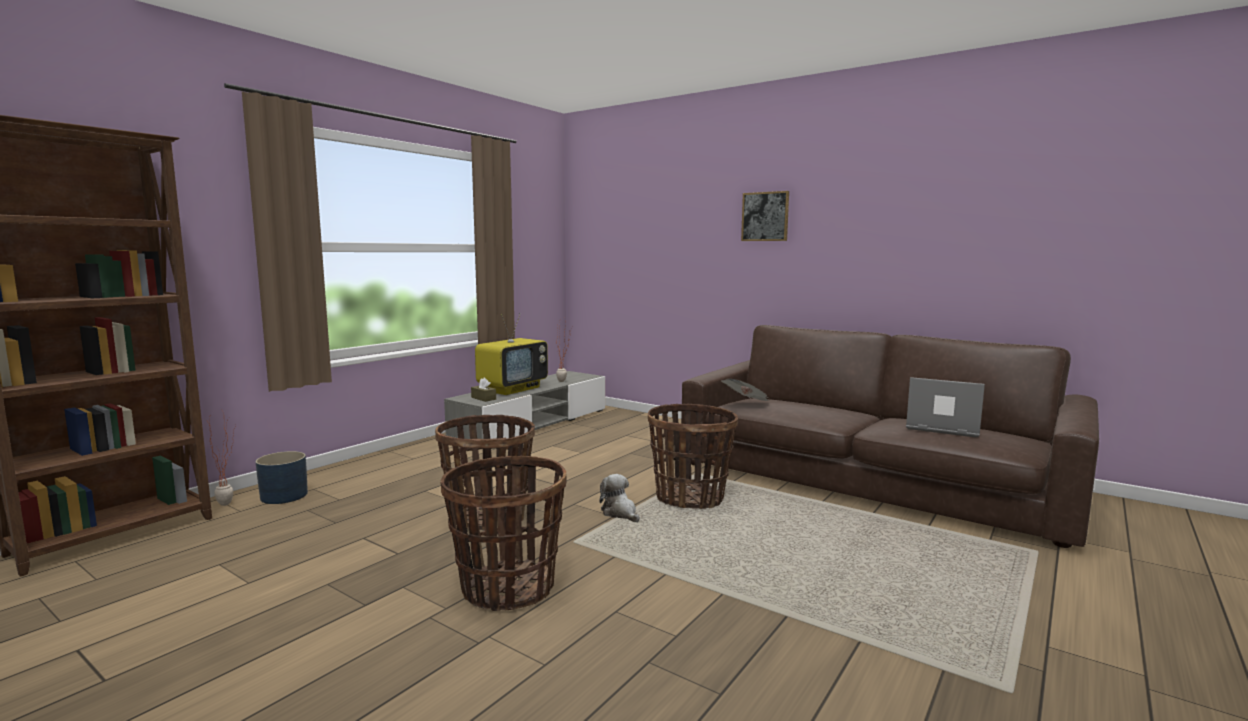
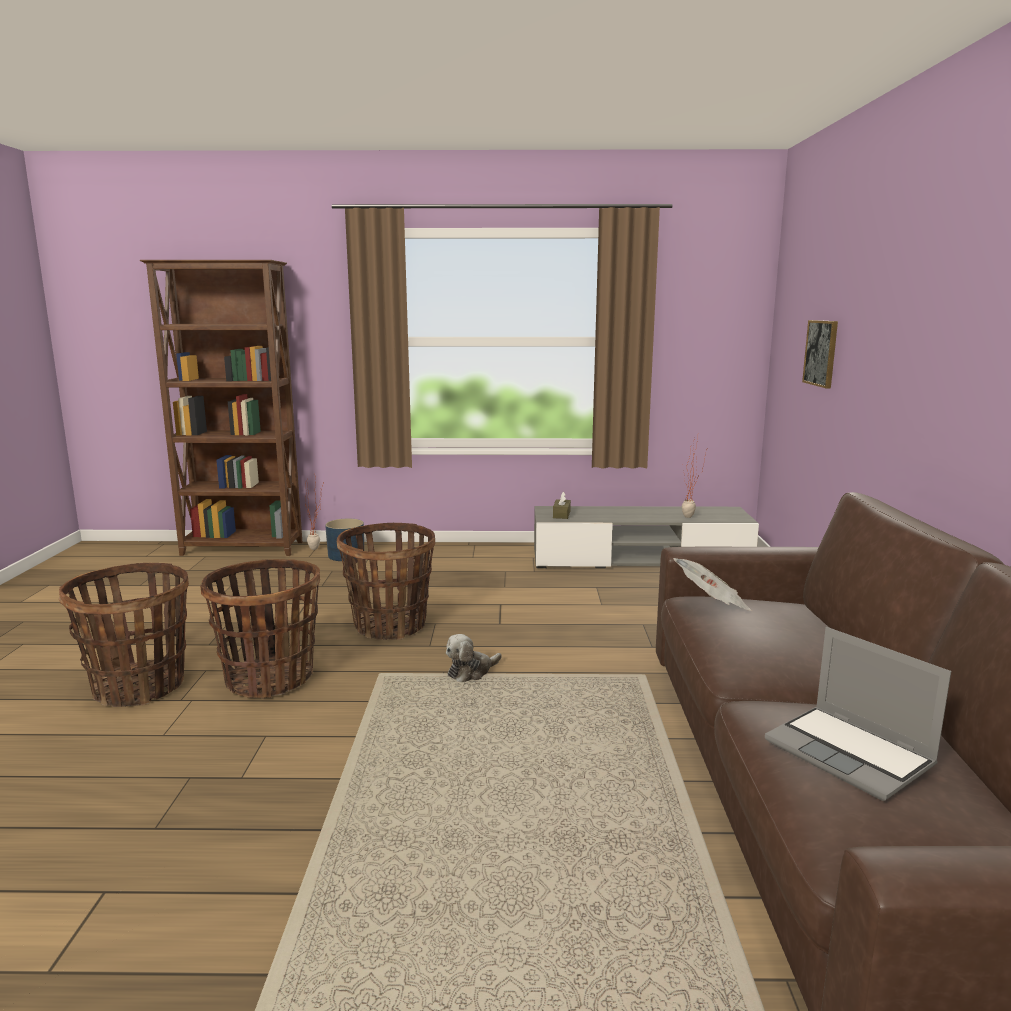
camera: 55 degrees right, 5 degrees up
(512, 389) = (615, 512): television -> none
(620, 513) = (471, 672): plush toy -> plush toy turned 150 degrees counterclockwise
(690, 498) = (562, 693): basket -> basket (139, 686)
(765, 216) = (926, 304): picture -> picture (821, 353)
(941, 427) = (851, 754): laptop -> laptop turned 150 degrees clockwise

